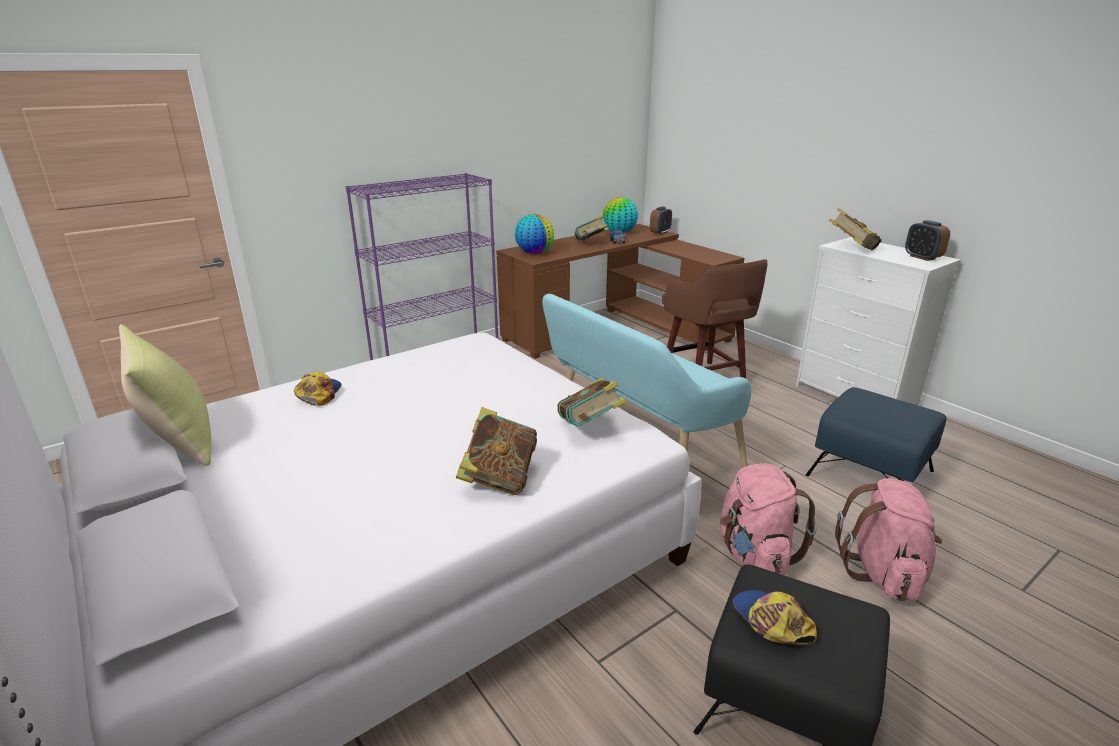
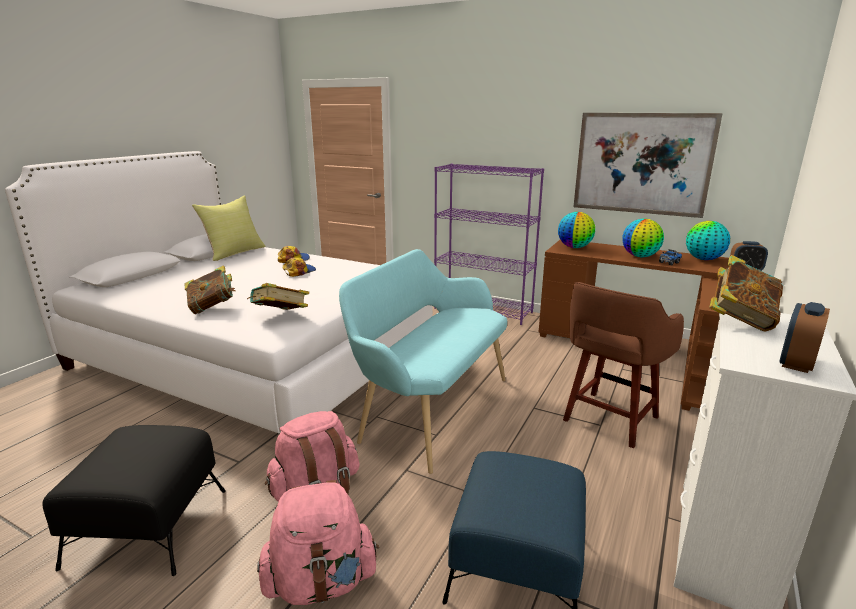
camera: 65 degrees right, 5 degrees down
(552, 153) = (641, 164): none -> picture
(590, 244) = (640, 256): book -> globe
(771, 621) = (128, 439): cap -> cap (299, 271)

